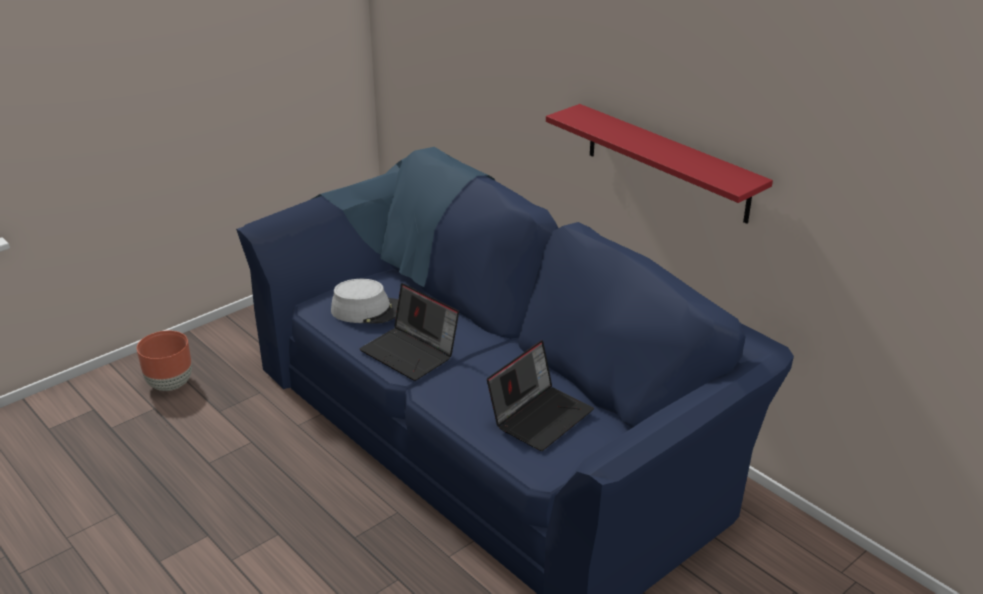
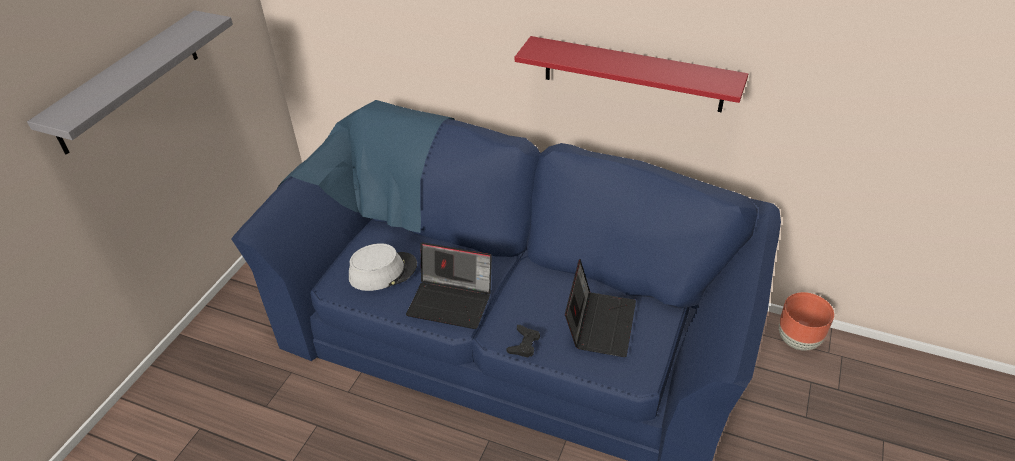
camera: 25 degrees left, 10 degrees up
(171, 384) = (199, 396): brown planter -> brown planter (798, 340)
(203, 64) = (127, 81): none -> grey shelf
(451, 408) = (524, 344): none -> black game controller

